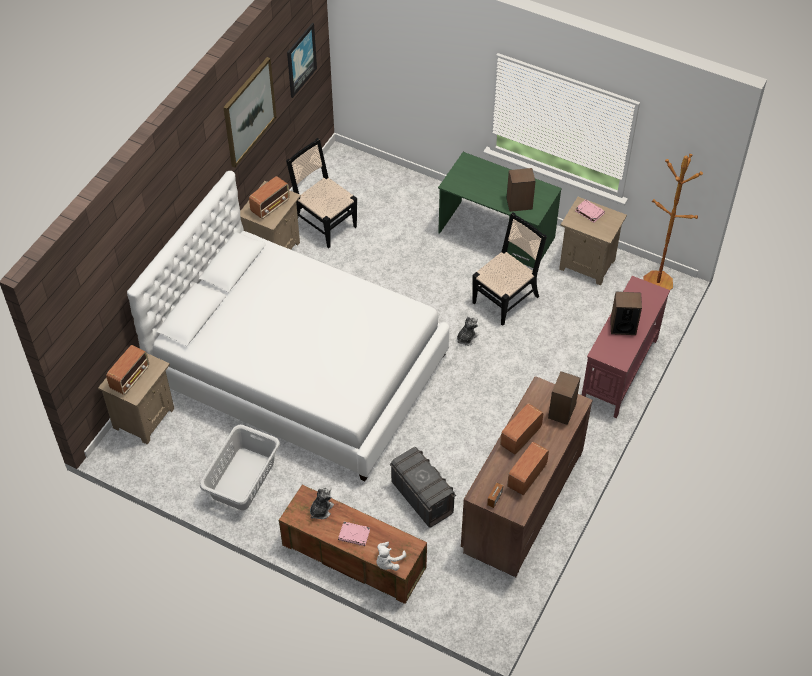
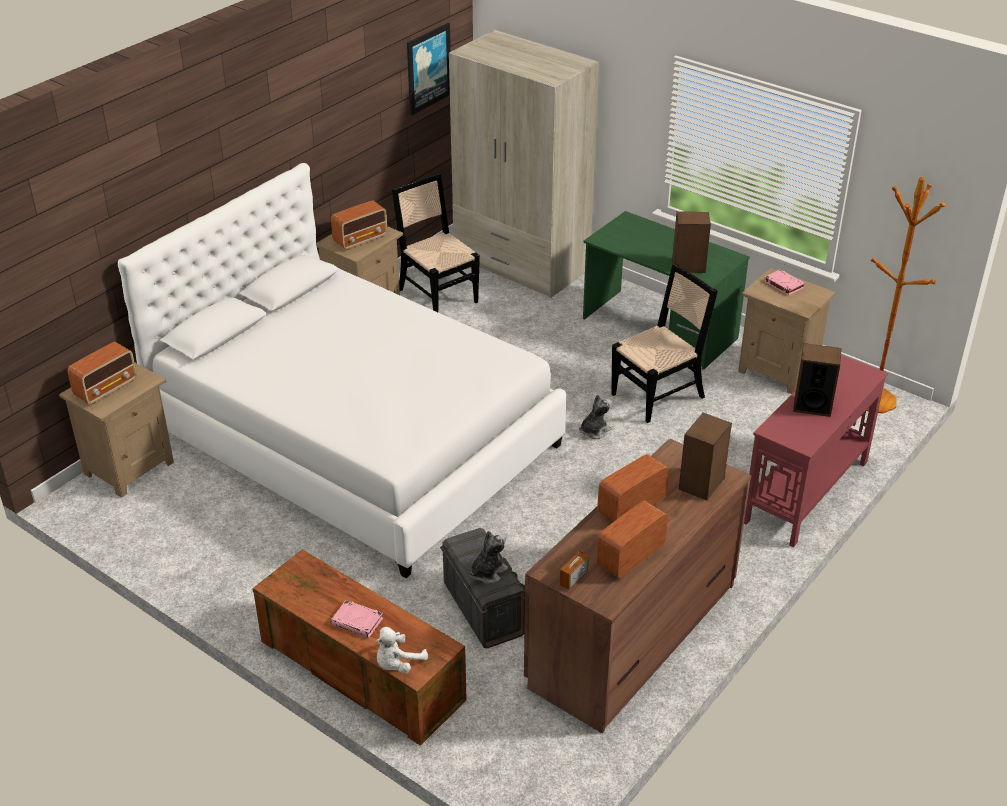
camera: 10 degrees right, 15 degrees down
(242, 479) = (233, 553): grey laundry basket -> none
(249, 112) = (342, 98): picture -> none
(321, 510) = (318, 583): plush toy -> plush toy (487, 572)
(380, 183) = (521, 264): none -> beige wardrobe

